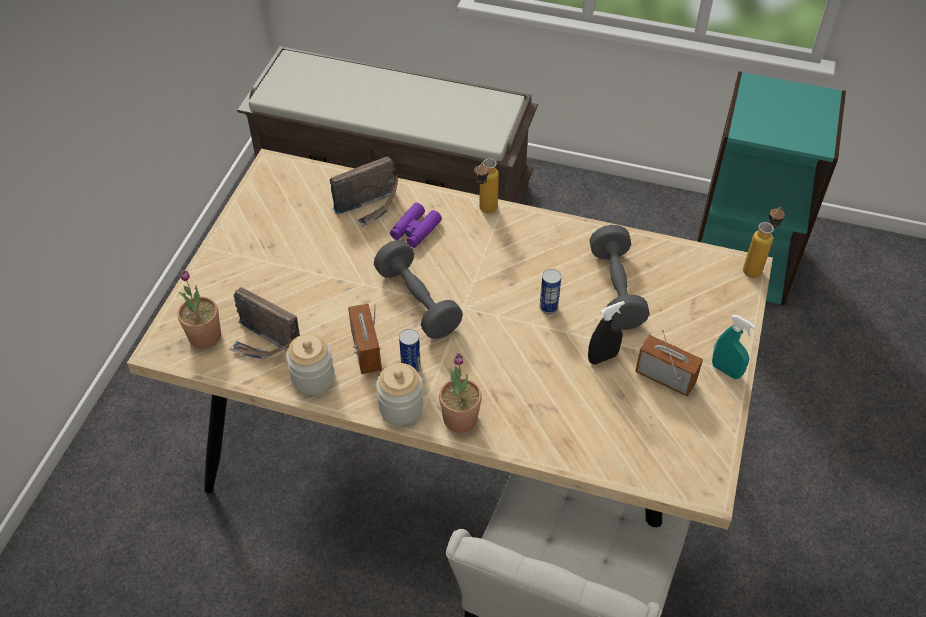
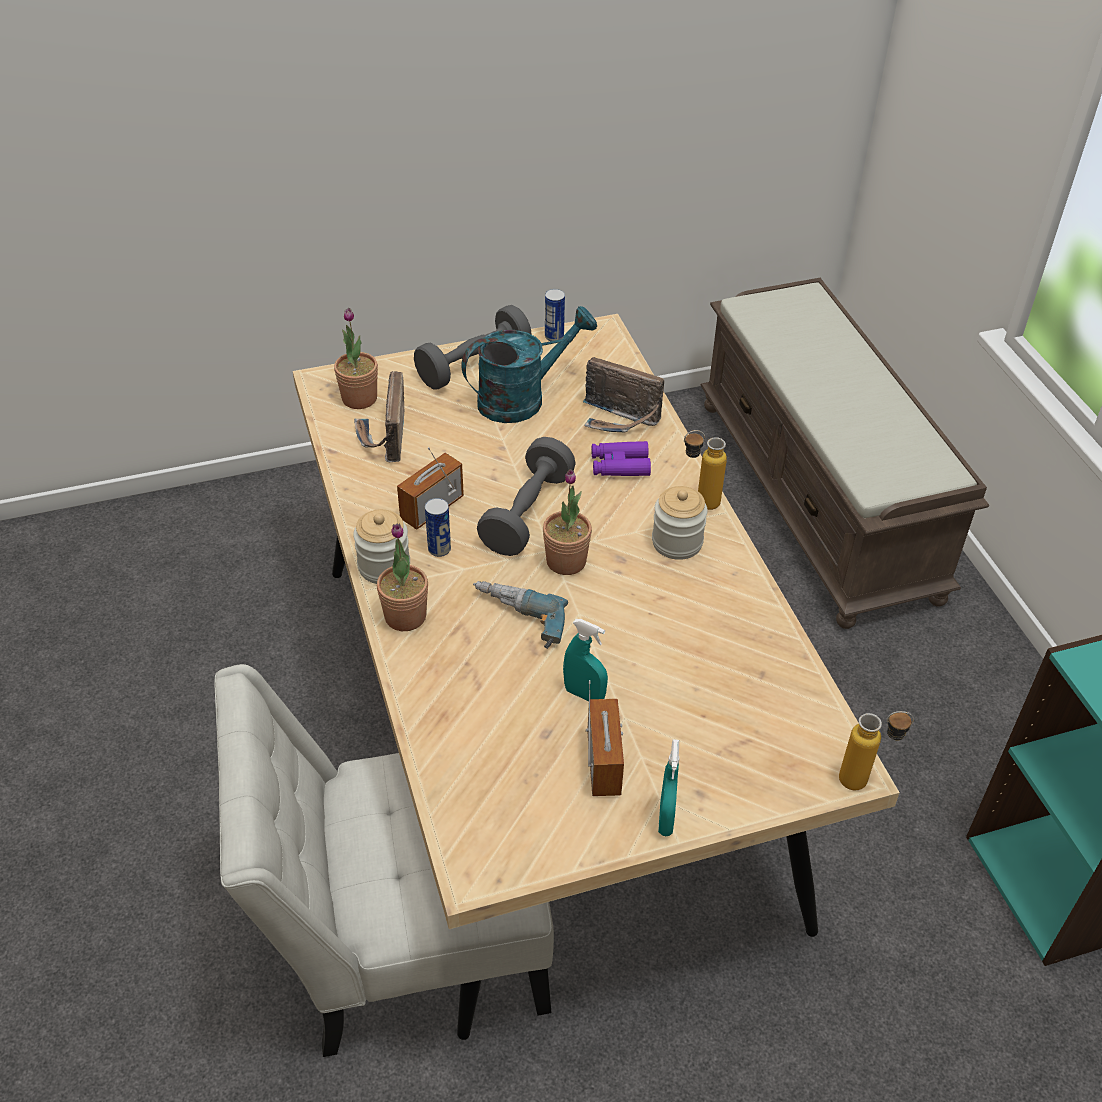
camera: 55 degrees right, 5 degrees down
(299, 244) = (522, 398): none -> turquoise watering can
(313, 378) = (369, 489): jar -> jar (677, 542)
(480, 305) = (566, 561): none -> potted plant
(512, 359) = (516, 621): none -> power drill
(548, 307) = (614, 616): can -> can (554, 336)
(602, 357) = (584, 694): black spray bottle -> turquoise spray bottle
(616, 289) = (695, 662): grey dumbbell -> grey dumbbell (474, 364)

